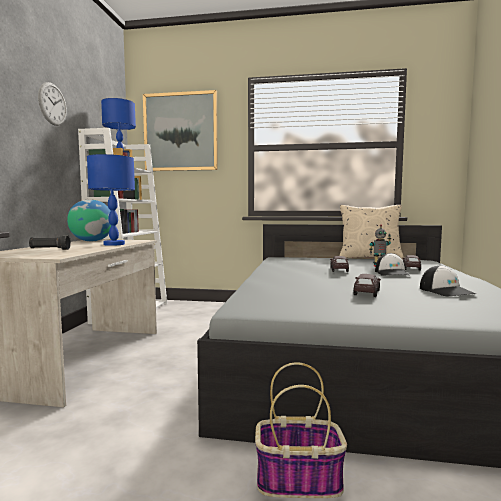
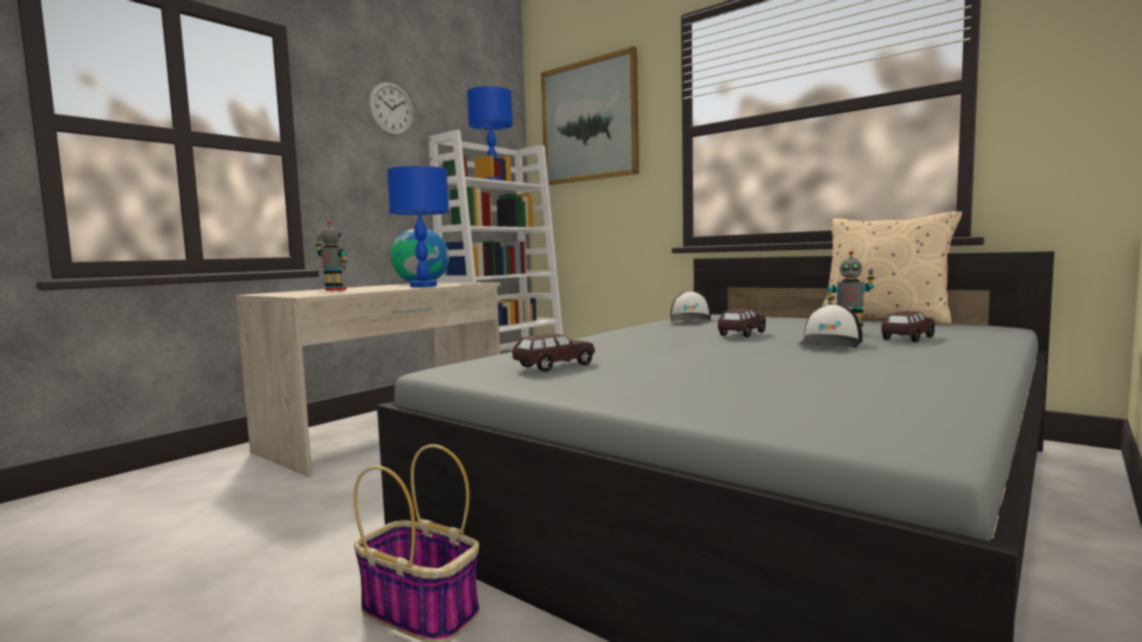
camera: 30 degrees right, 0 degrees up
(50, 250) = (334, 290): black flashlight -> toy robot
(366, 293) = (676, 366): brown toy car -> brown toy car (554, 366)
(446, 291) = (839, 374): cap -> cap (691, 319)

